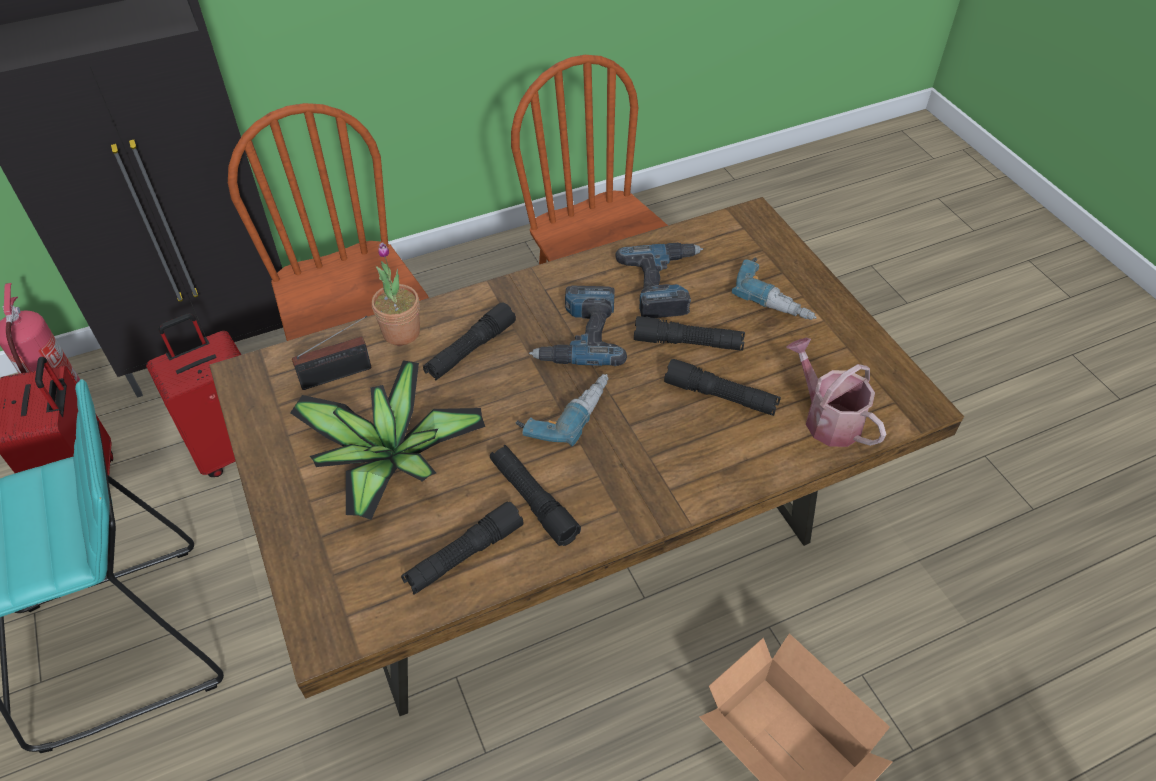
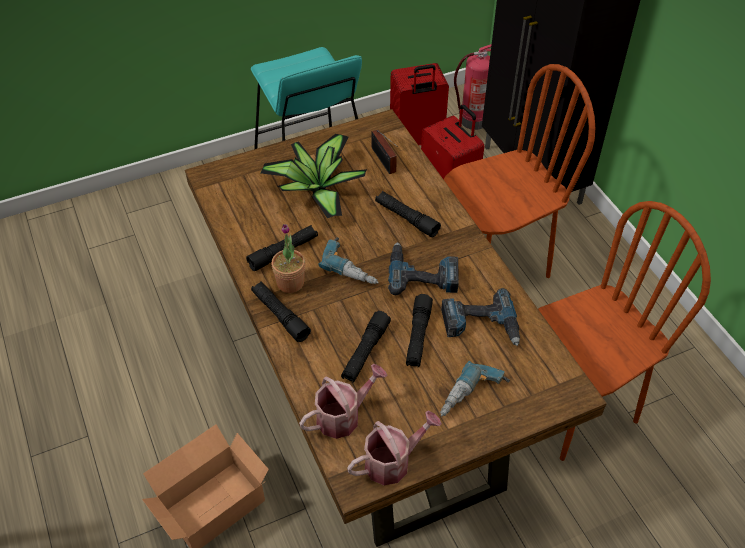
camera: 90 degrees right, 0 degrees up
(401, 332) = (421, 185): potted plant -> potted plant (290, 283)
(464, 555) = (249, 224): black flashlight -> black flashlight (280, 315)
(881, 370) = (393, 461): none -> watering can

